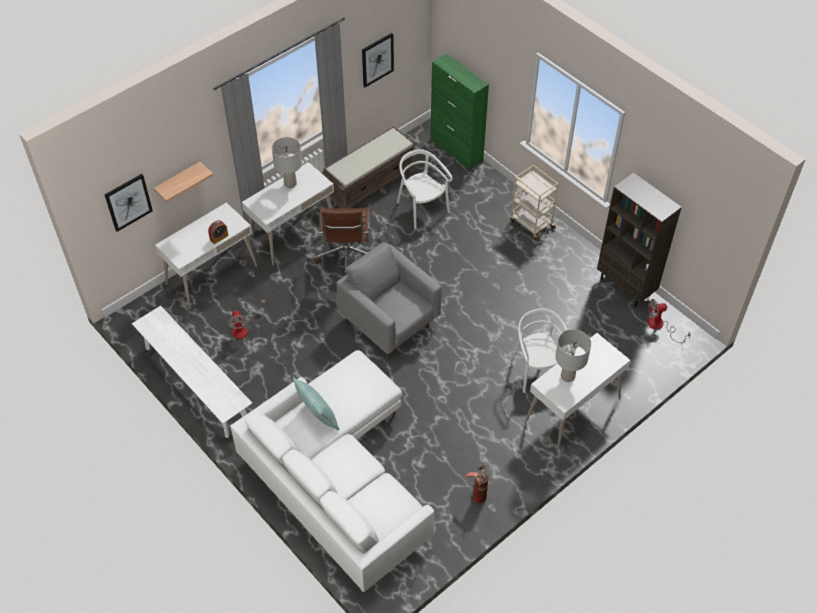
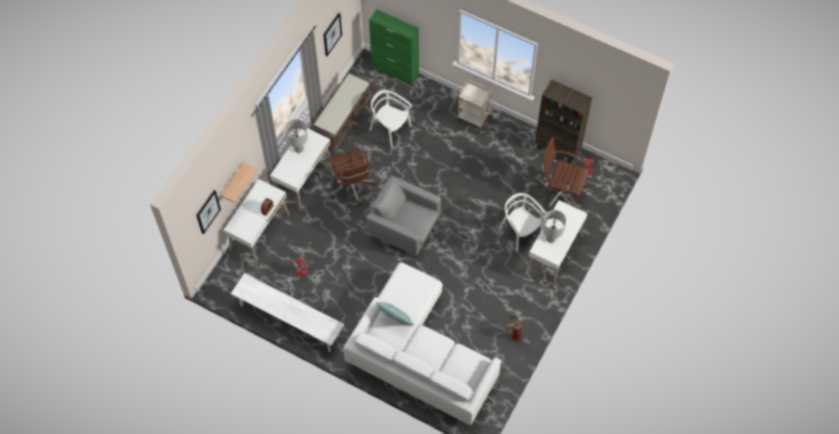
camera: 20 degrees left, 10 degrees up
(611, 338) = (561, 192): none -> brown office chair

